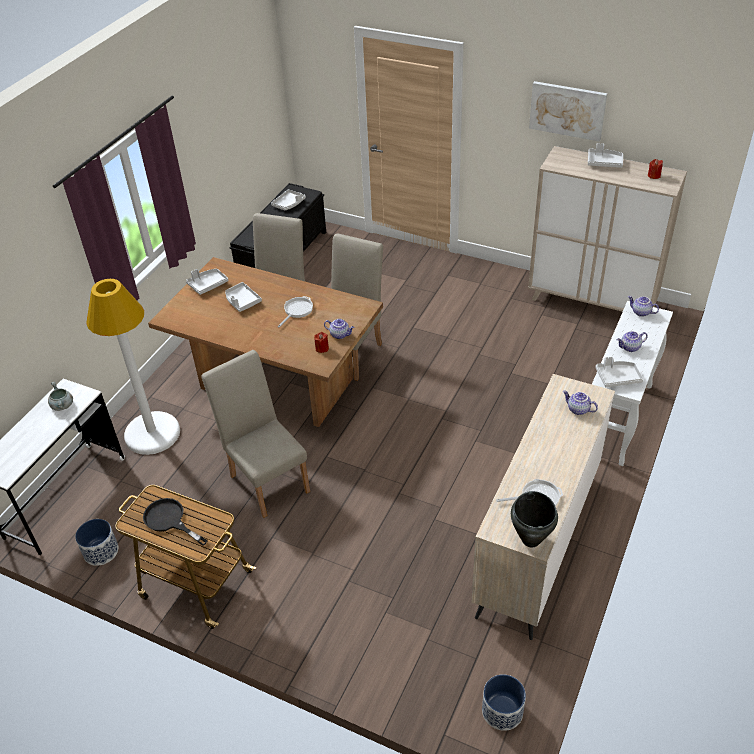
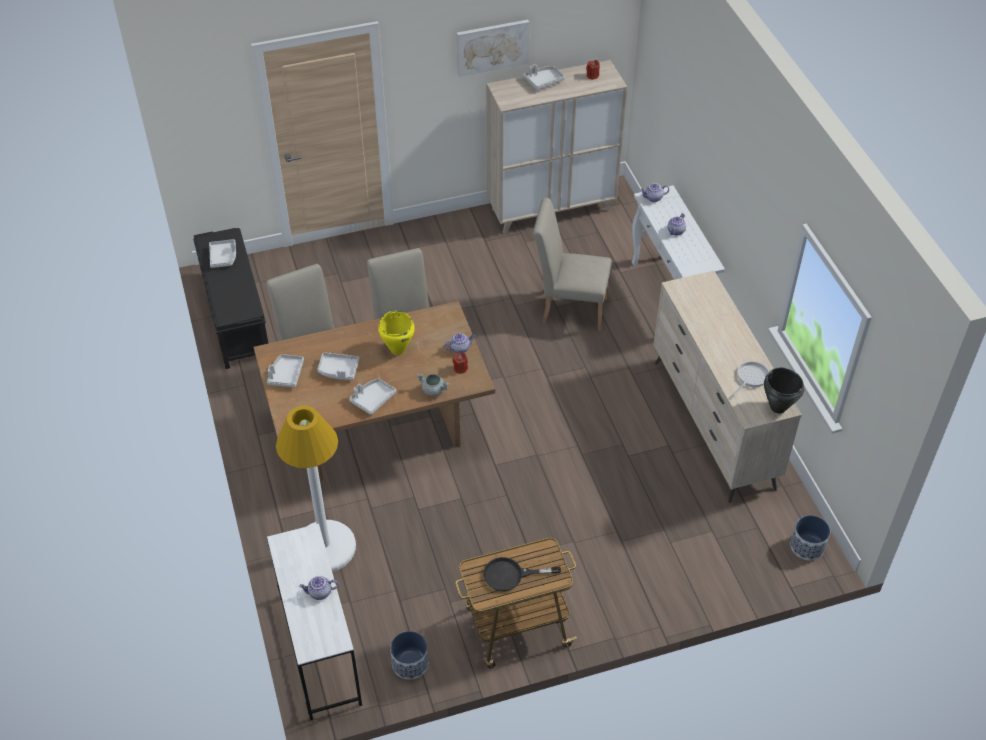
camera: 45 degrees left, 5 degrees up
(63, 405) = (302, 557): grey cooking pot -> grey cooking pot (434, 390)
(267, 479) = (471, 514): beige chair -> beige chair (569, 308)
(297, 310) = (397, 349): frying pan -> yellow cooking pot
(578, 410) = (707, 299): teapot -> teapot (320, 593)
(617, 377) = (693, 260): grey tray -> grey tray (372, 399)

